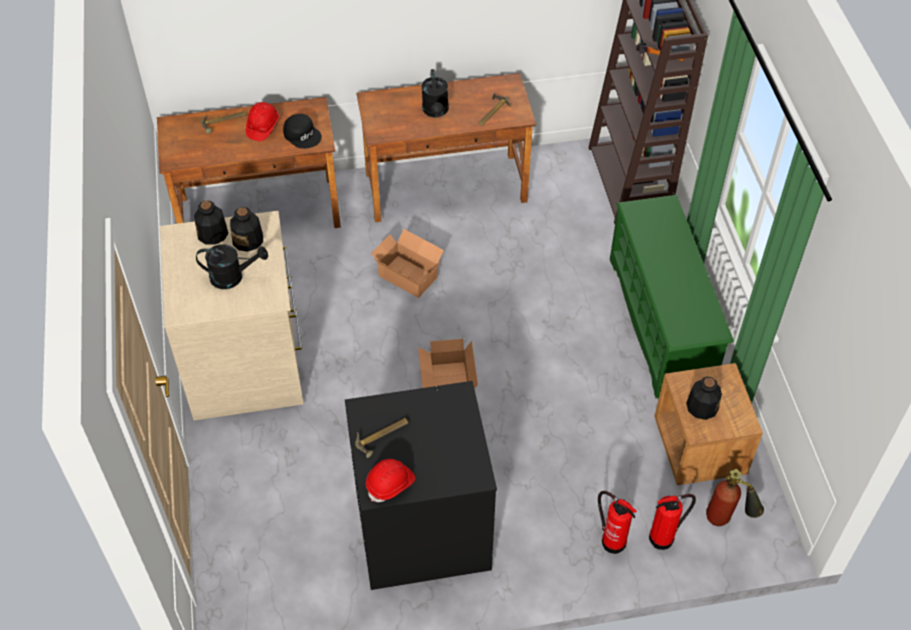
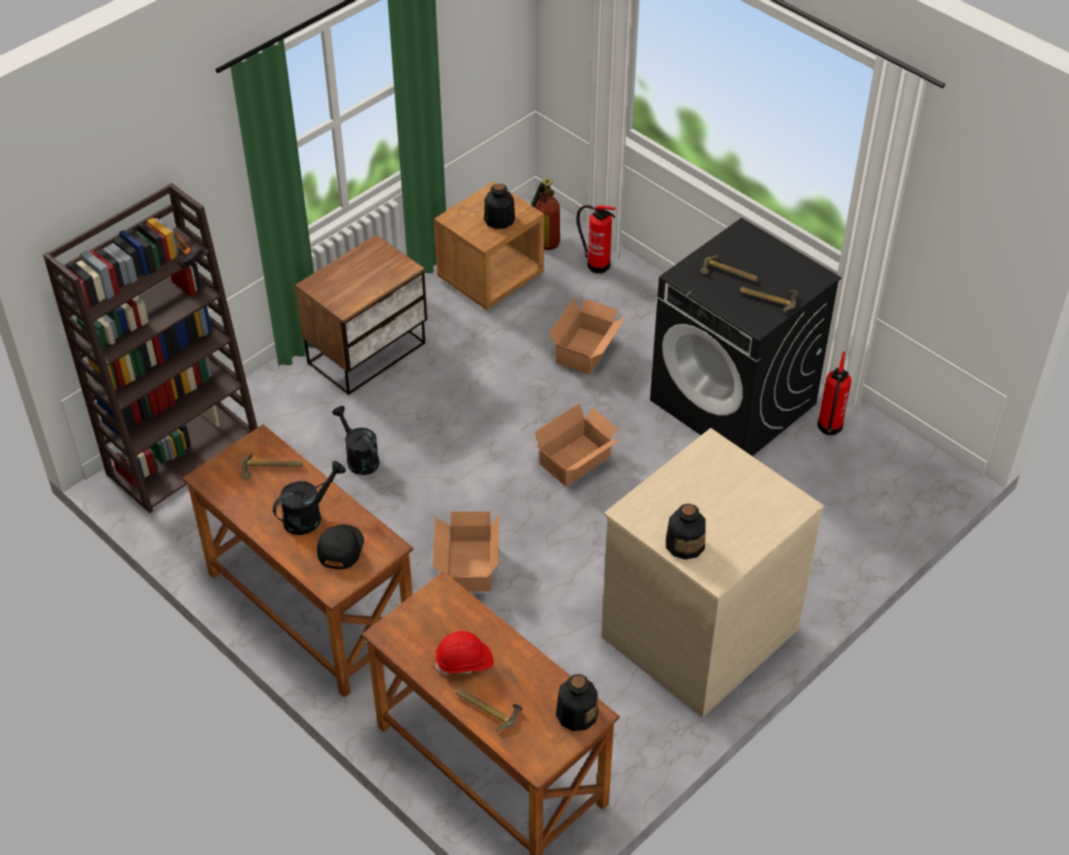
camera: 125 degrees left, 5 degrees down
(233, 277) = (719, 492): black watering can -> black watering can (359, 458)
(248, 240) = (664, 510): bottle -> bottle (576, 713)
(302, 134) = (444, 615): black cap -> black cap (339, 548)
(390, 484) = (802, 272): red hard hat -> none
(434, 429) = (729, 274): none -> hammer
(559, 463) = (587, 350): none -> cardboard box
(612, 540) = (627, 290): fire extinguisher -> fire extinguisher (829, 428)
(661, 322) = (369, 353): green shoe rack -> nightstand

